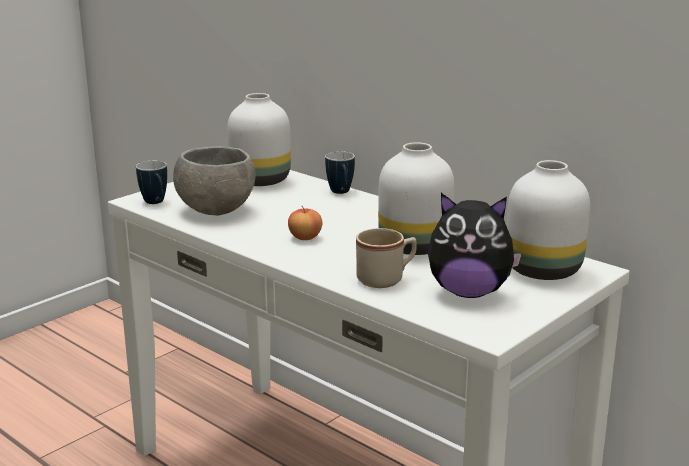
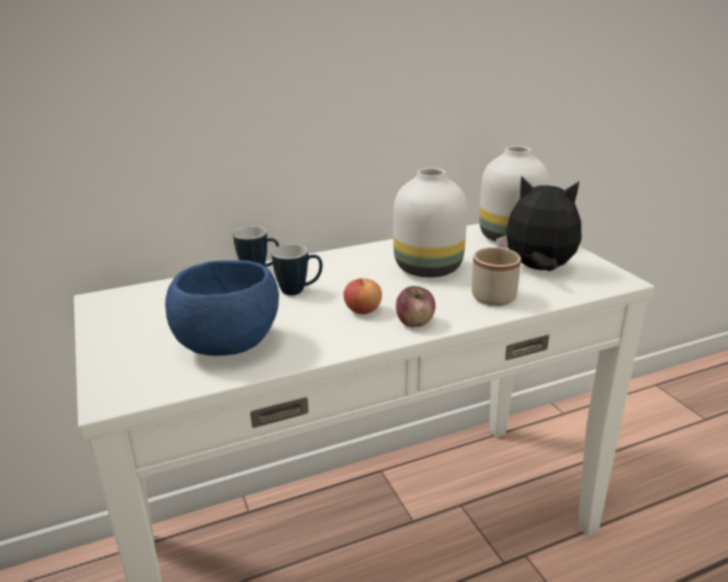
camera: 65 degrees left, 5 degrees up
(156, 203) = (147, 383): mug -> mug (299, 291)
(215, 210) = (226, 346): grey bowl -> blue bowl
(259, 180) = (162, 303): white vase -> none
(301, 258) = (415, 322): none -> apple
(469, 292) = (538, 269): plush toy -> plush toy turned 105 degrees counterclockwise

